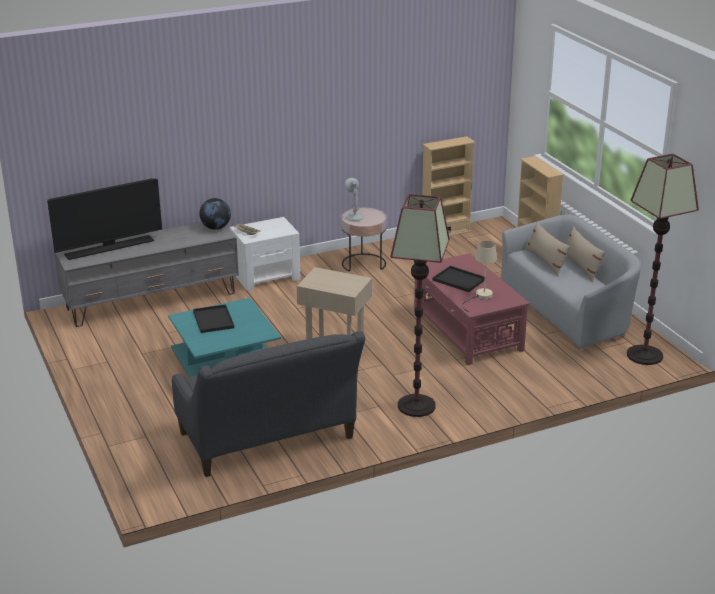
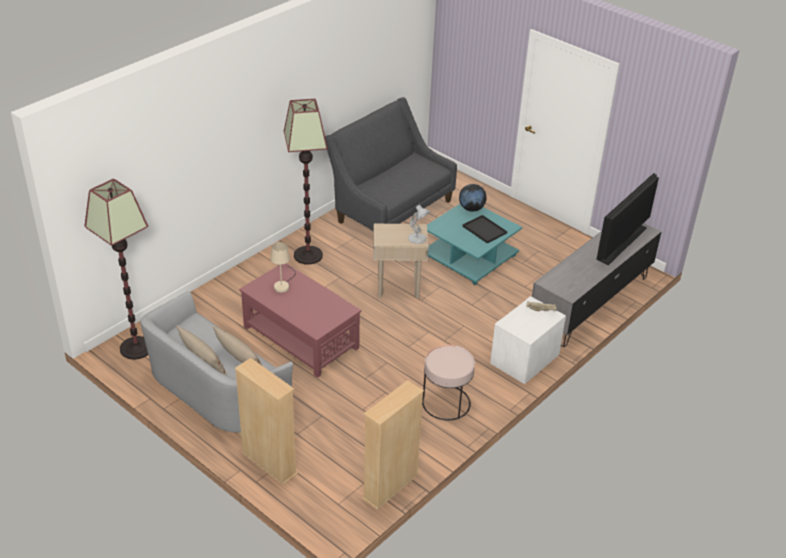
camera: 155 degrees right, 10 degrees up
(216, 228) = (563, 289): globe -> globe (471, 209)
(354, 216) = (459, 359): white table lamp -> white table lamp (417, 238)
(458, 280) = (312, 300): black tray -> none

